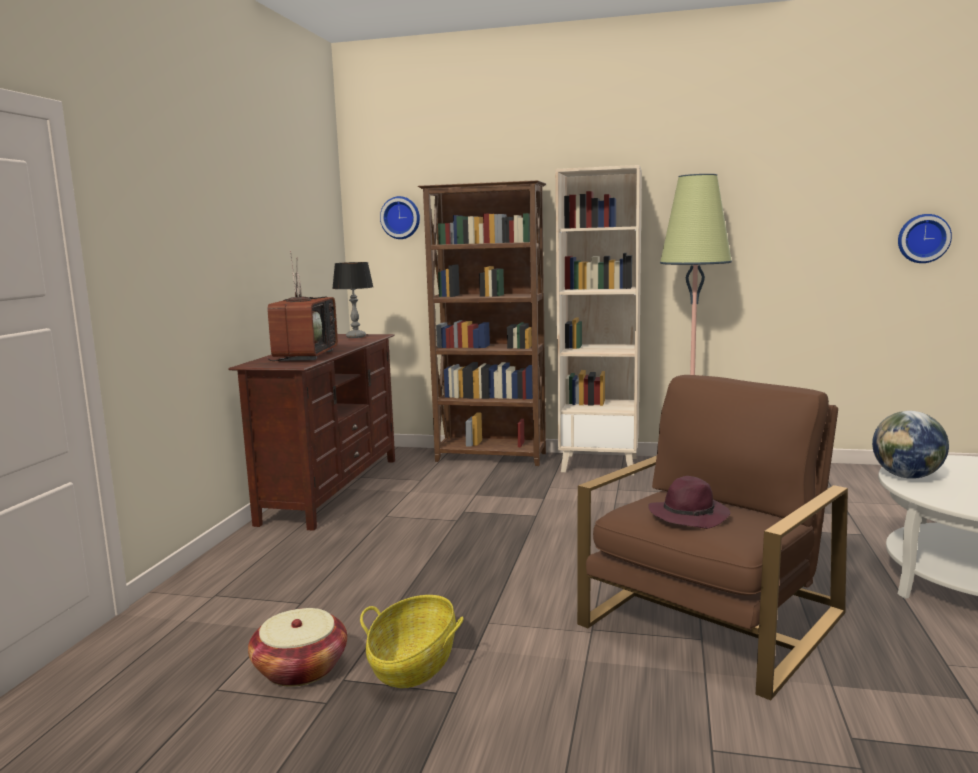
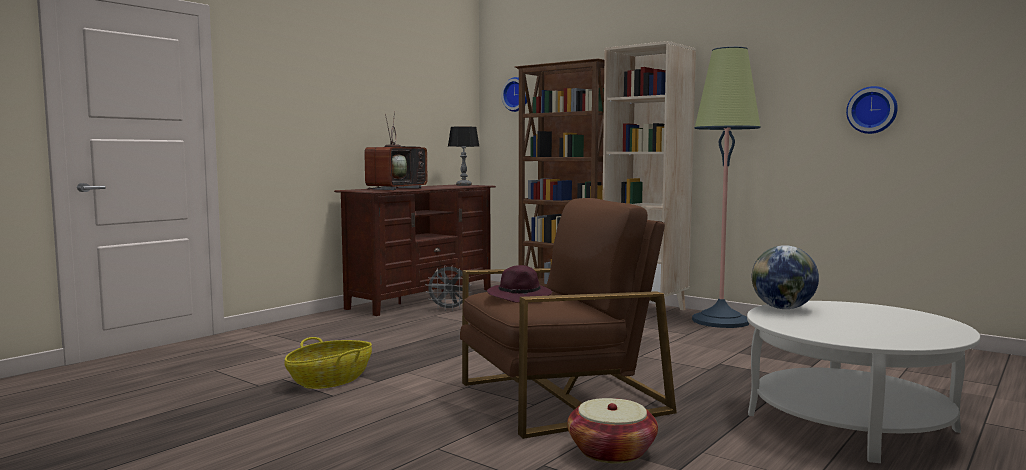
camera: 25 degrees right, 5 degrees down
(300, 669) = (268, 370): basket -> basket (611, 452)
(391, 502) = (449, 309): none -> grey fan
(923, 238) = (965, 105): wall clock -> wall clock (872, 110)

